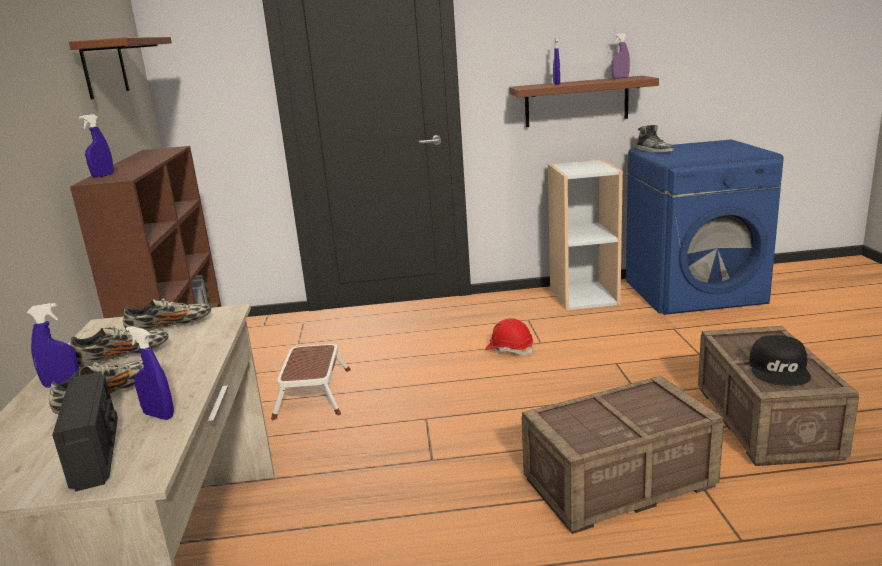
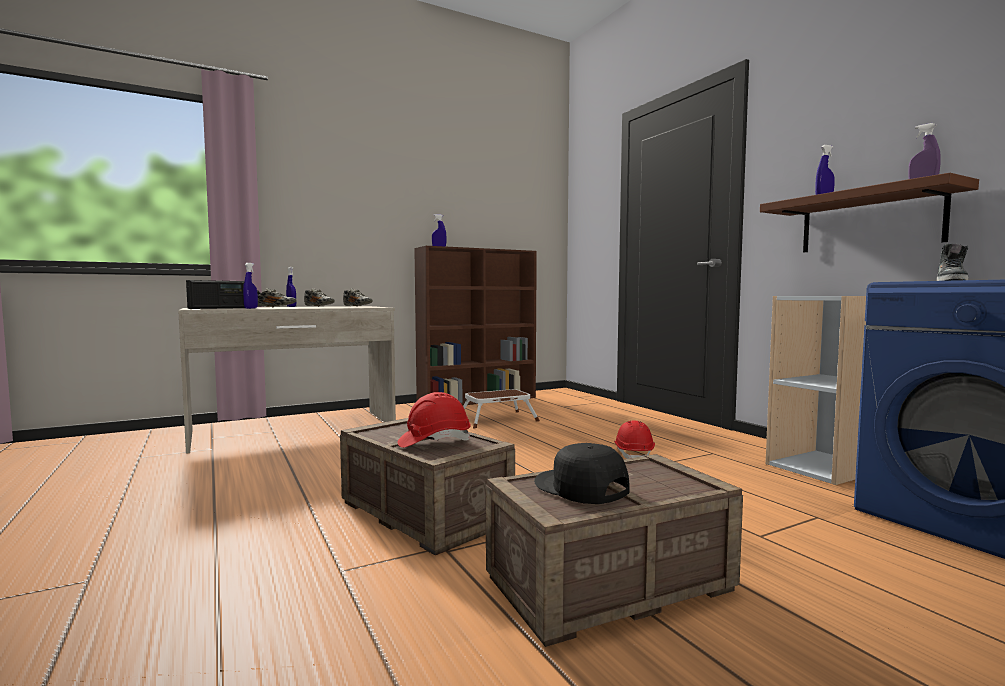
camera: 65 degrees right, 15 degrees down
(104, 68) = (502, 201): brown shelf -> none
(641, 410) = (434, 441): none -> red hard hat
(780, 369) = (580, 487): black cap -> black cap turned 60 degrees clockwise

